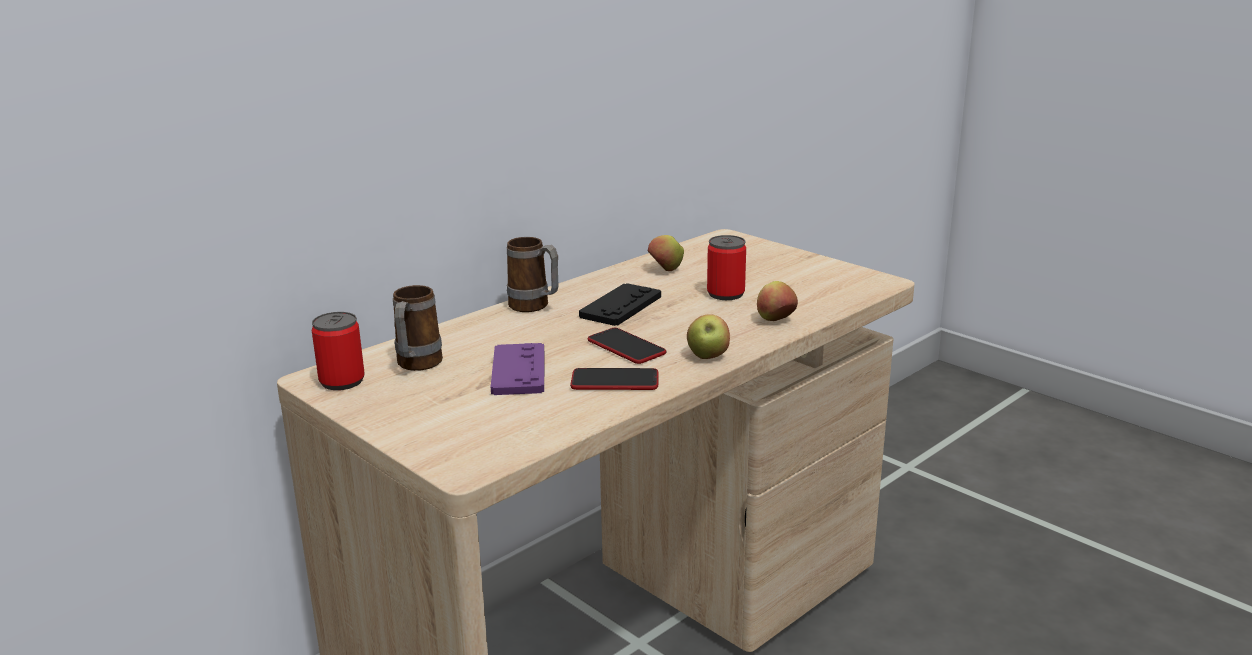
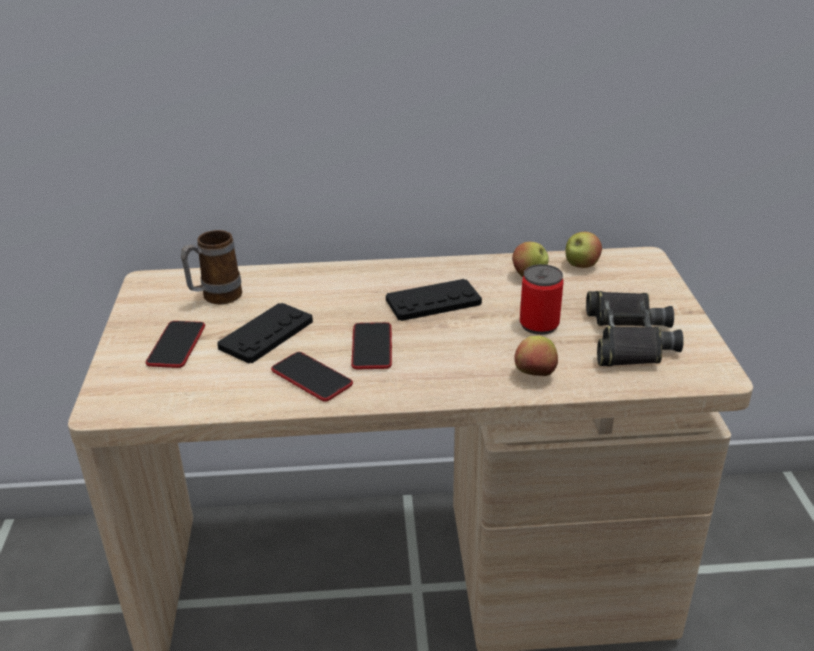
camera: 40 degrees right, 10 degrees up
(342, 381) = (157, 291): can -> none
(446, 407) = (176, 345): none -> phone
(518, 371) = (266, 334): purple game controller -> black game controller
(535, 307) = (371, 275): mug -> none
(708, 356) = (416, 387): apple -> apple (581, 265)
(797, 282) = (627, 338): none -> black binoculars

